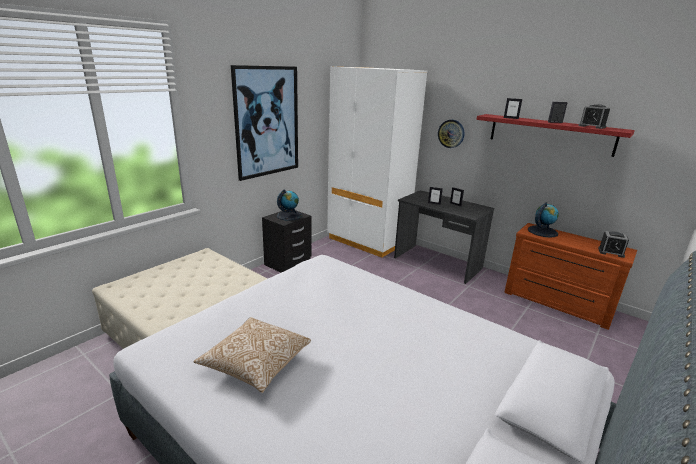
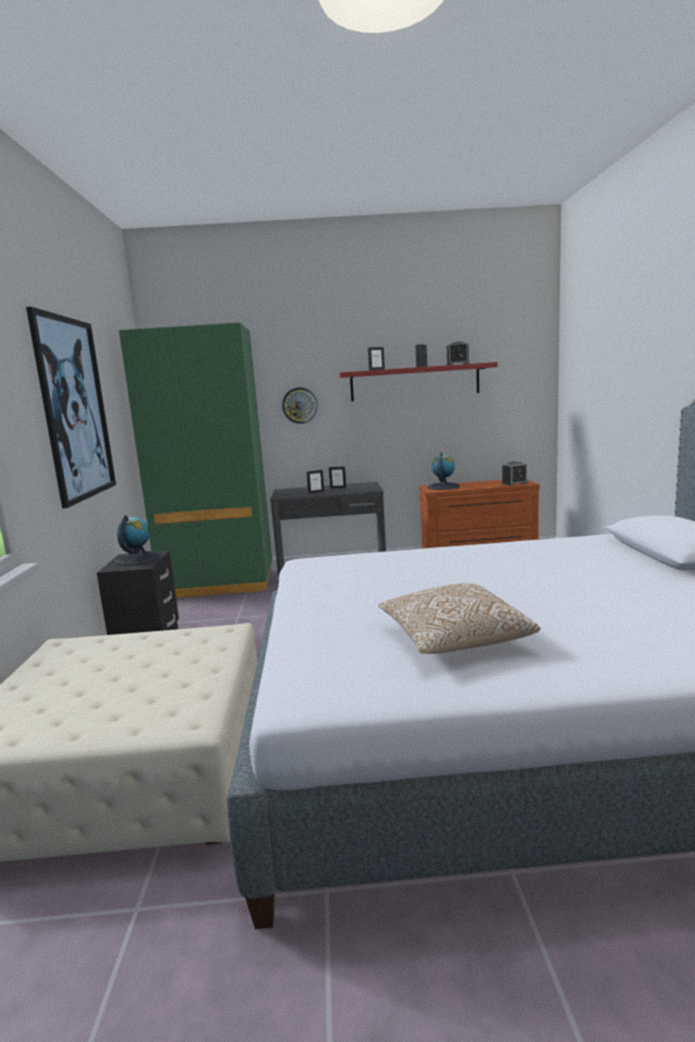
camera: 40 degrees left, 10 degrees down
(367, 240) = (219, 583): white wardrobe -> green wardrobe

